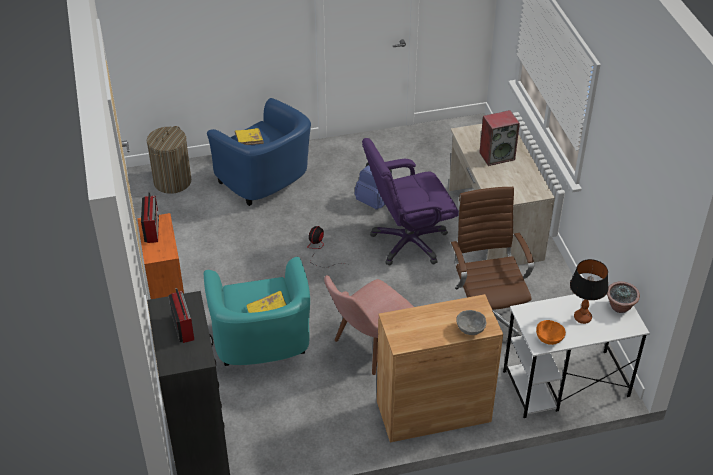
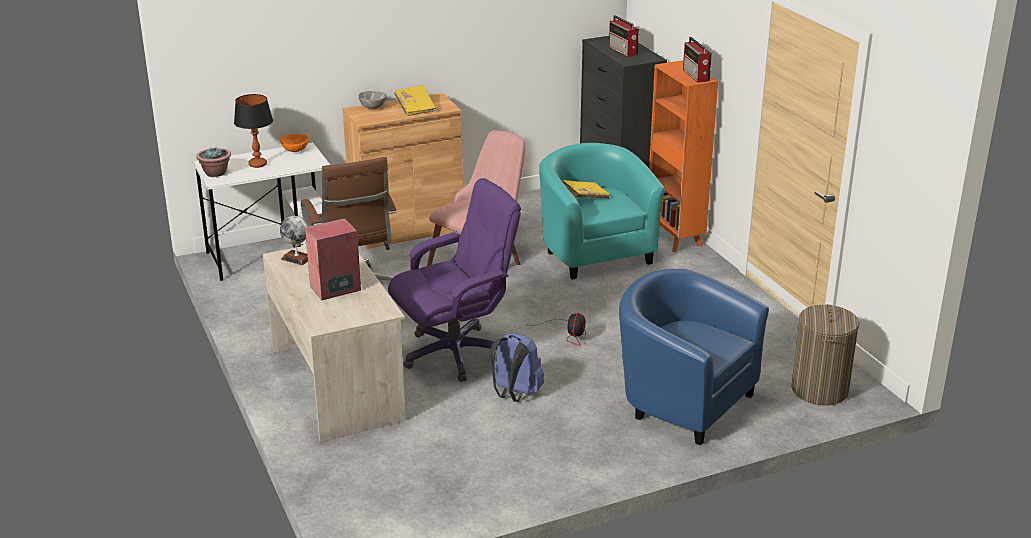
camera: 170 degrees right, 15 degrees down
(249, 142) = (711, 342): yellow book -> yellow book (415, 107)
(527, 188) = (297, 258): none -> globe

